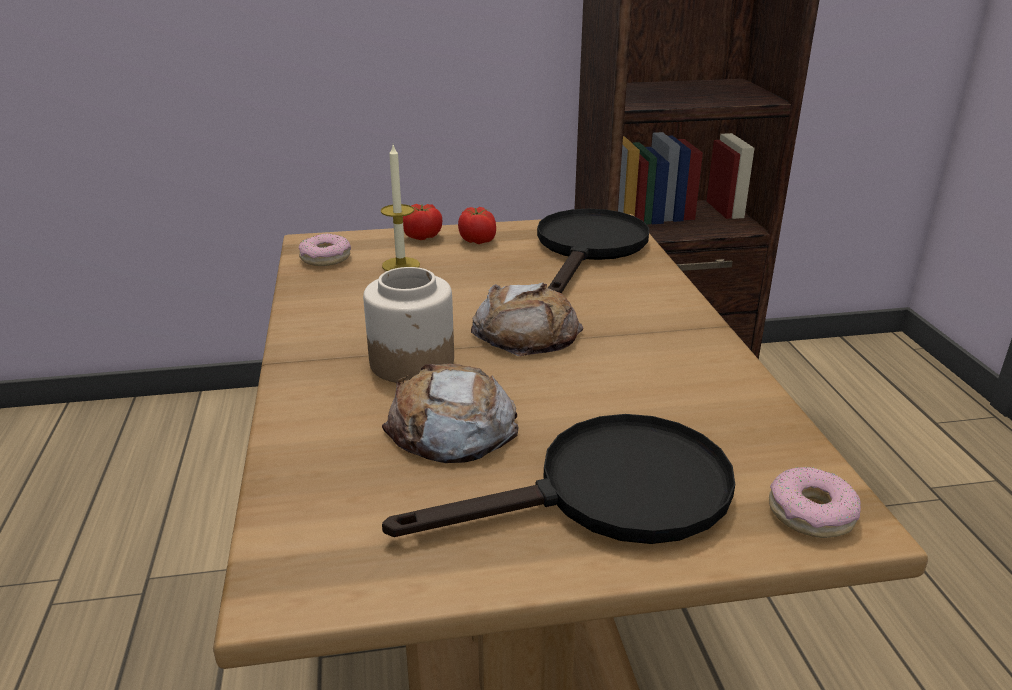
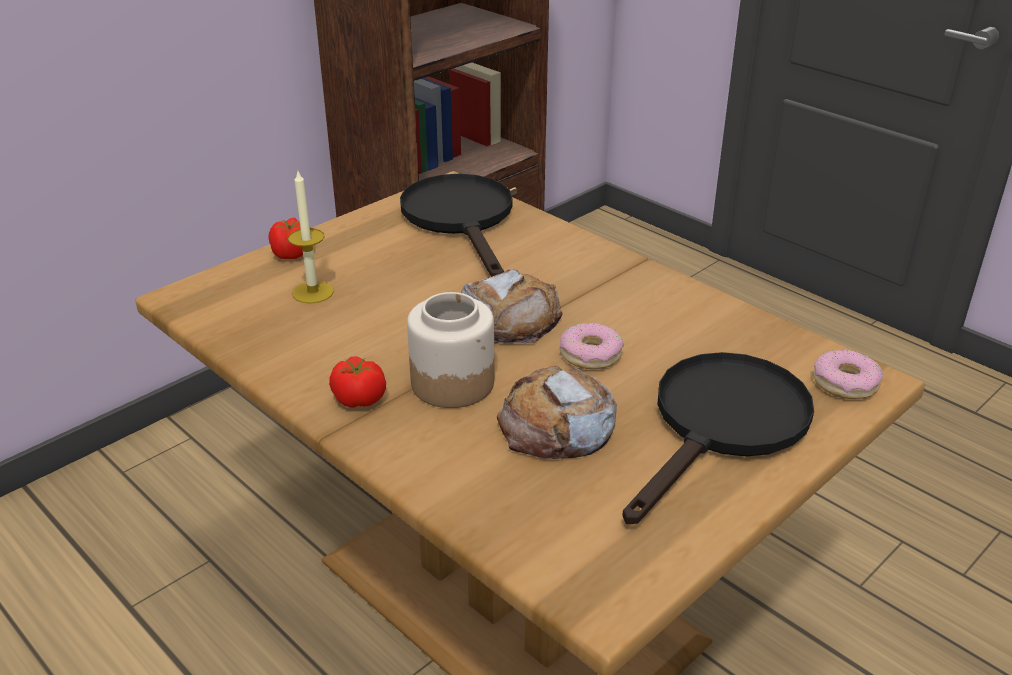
camera: 35 degrees left, 5 degrees up
(325, 258) = (224, 310): donut -> donut (590, 354)
(477, 241) = (352, 242): tomato -> tomato (359, 400)

